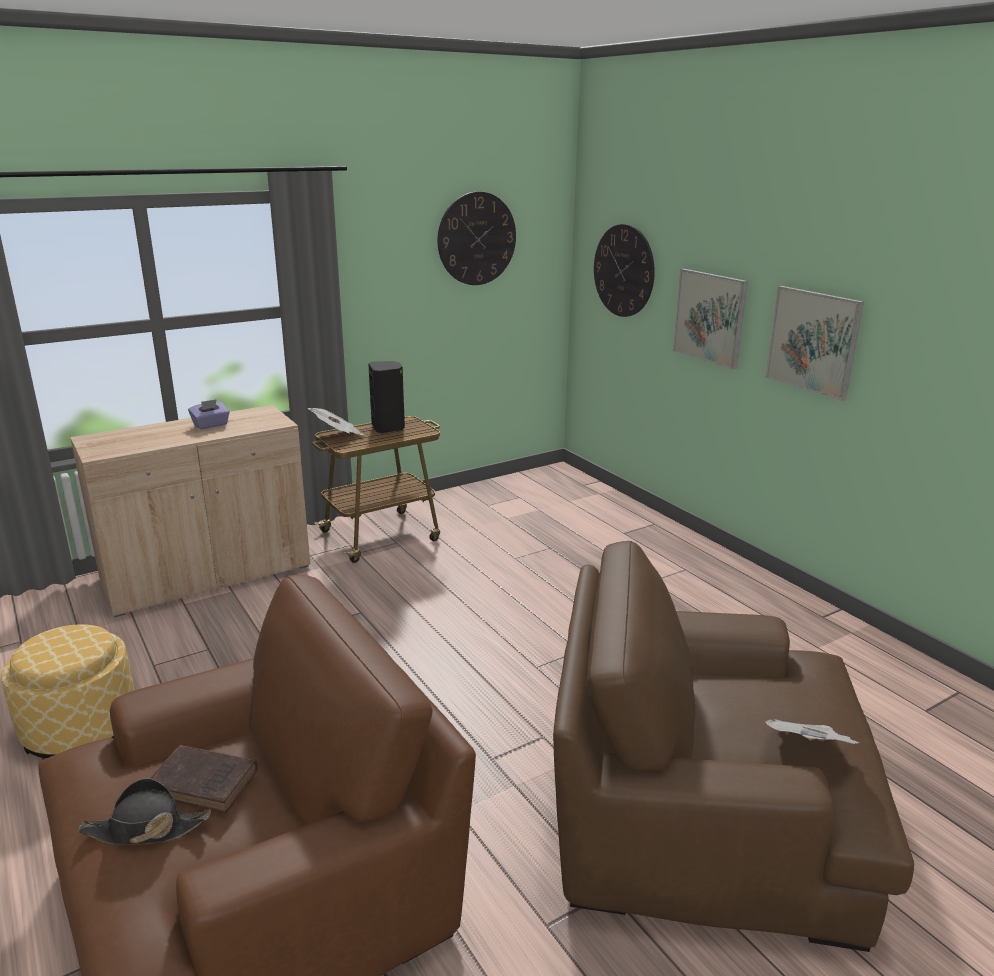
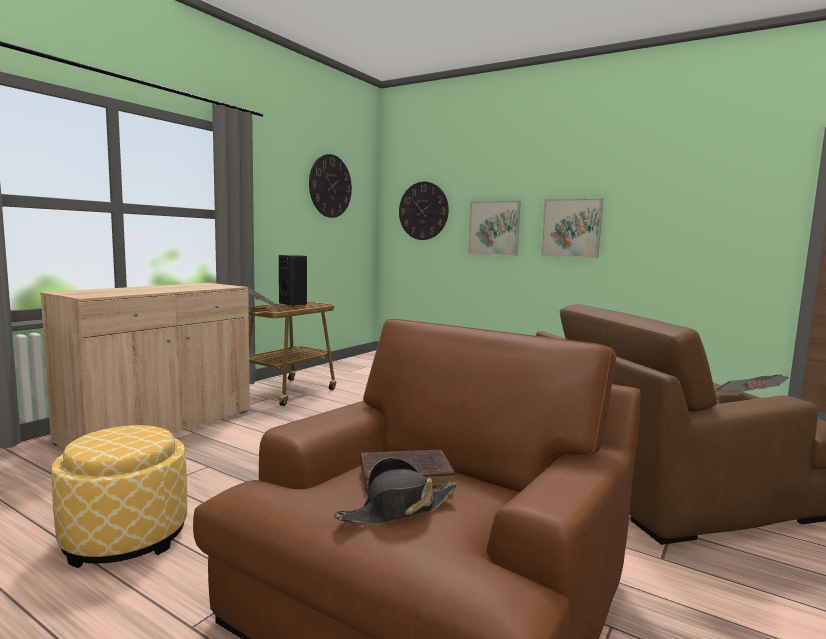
camera: 25 degrees left, 15 degrees down
(211, 425) = (172, 287): purple tissue box -> none

